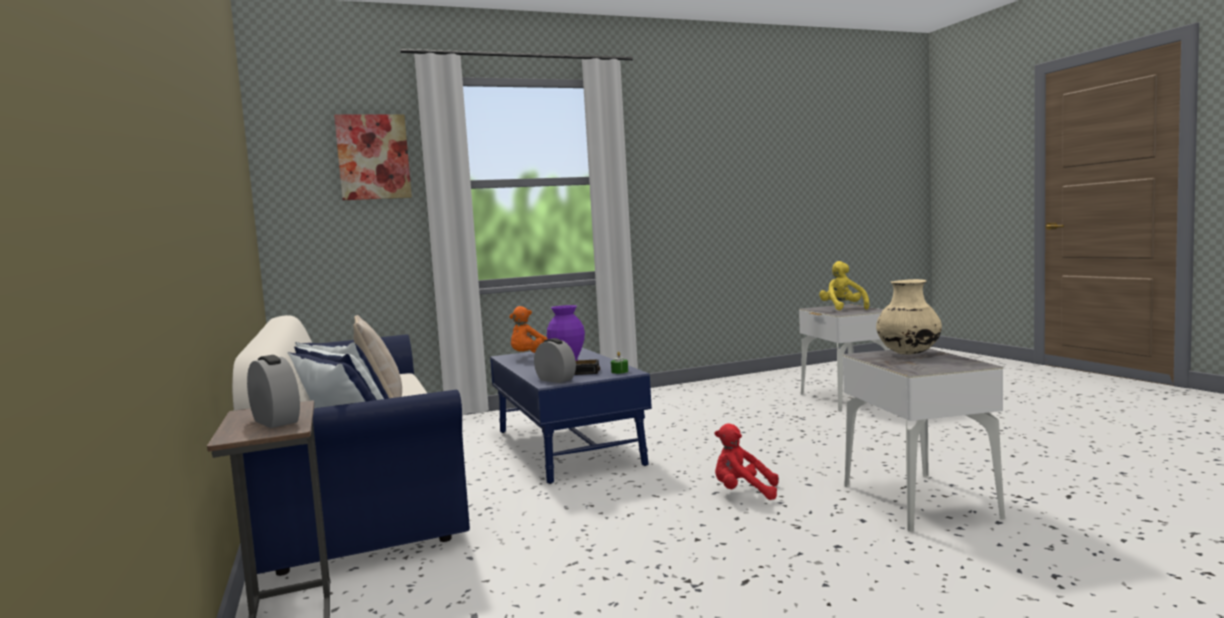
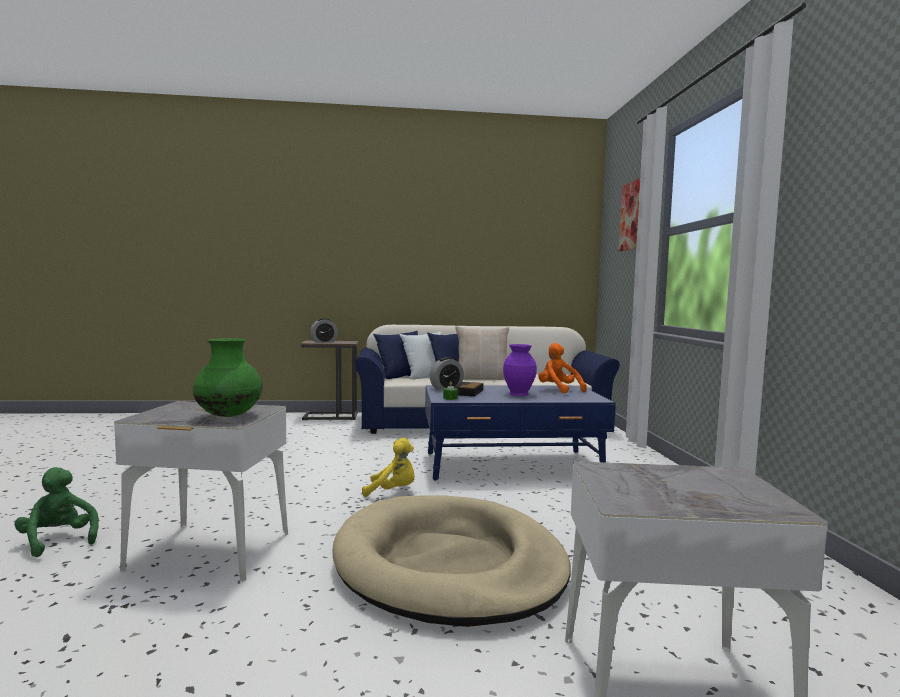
camera: 105 degrees right, 0 degrees up
(743, 492) = (333, 496): red plush toy -> none
(806, 436) = (449, 564): none -> beige dog bed
(843, 308) = (698, 489): yellow plush toy -> yellow plush toy (393, 491)
(908, 354) = (229, 416): beige vase -> green vase
(1047, 578) = (58, 540): none -> green plush toy

